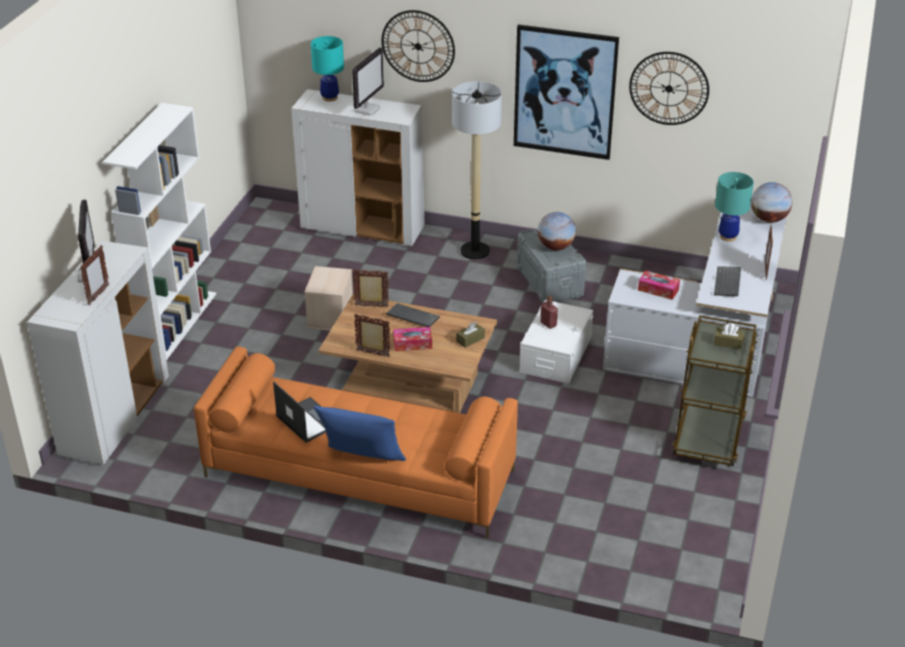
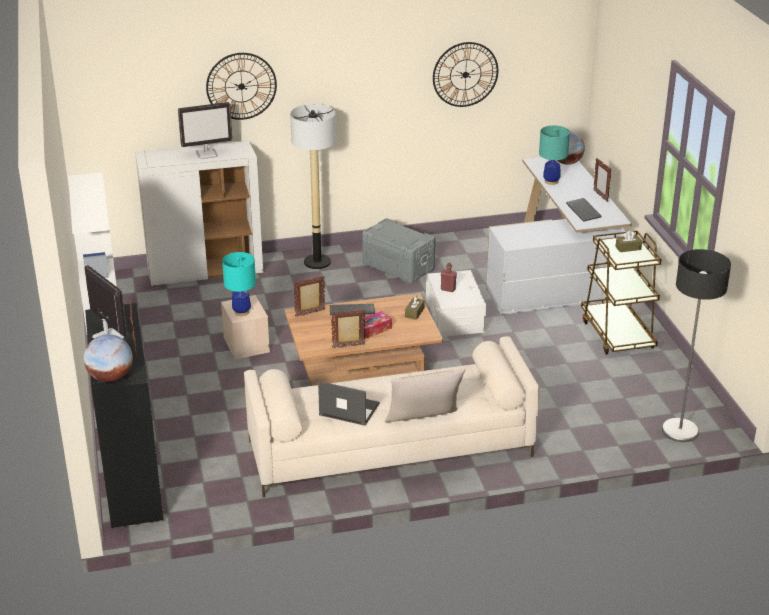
camera: 30 degrees left, 5 degrees down
(115, 416) = (131, 480): white cabinet -> black cabinet
(329, 97) = (163, 153): turquoise table lamp -> turquoise table lamp (241, 312)
(358, 474) = (389, 449): orange sofa -> beige sofa
(362, 462) = (424, 424): blue pillow -> beige pillow
(367, 109) = (207, 154): monitor -> monitor turned 75 degrees clockwise
(555, 247) = (401, 233): globe -> globe (110, 378)
(564, 92) = (377, 98): picture -> none
(658, 290) = (531, 233): tissue box -> none
(669, 572) = (680, 431): none -> floor lamp

